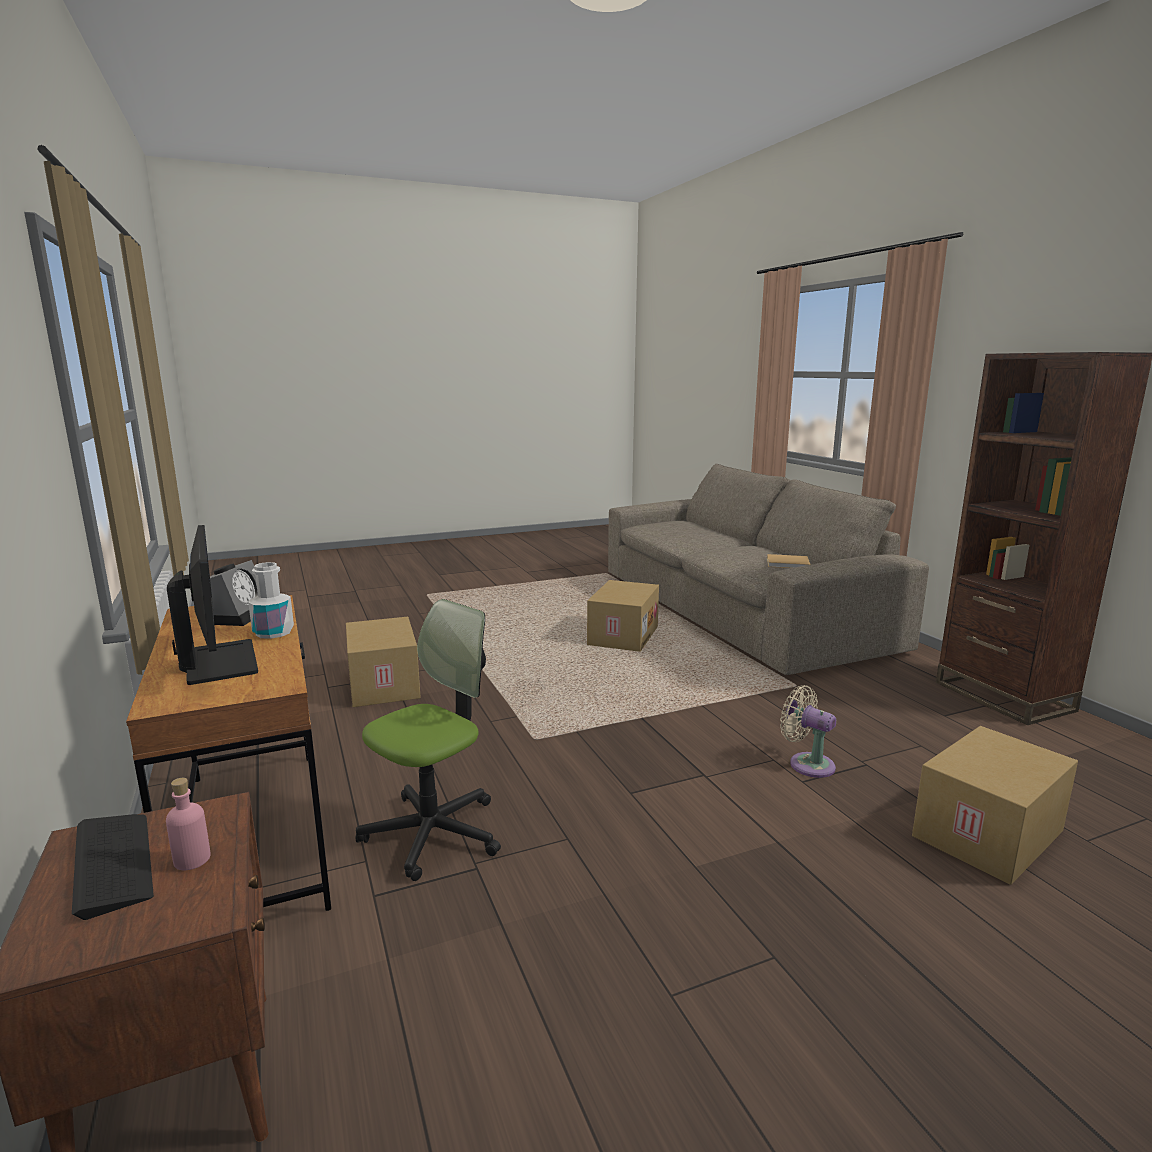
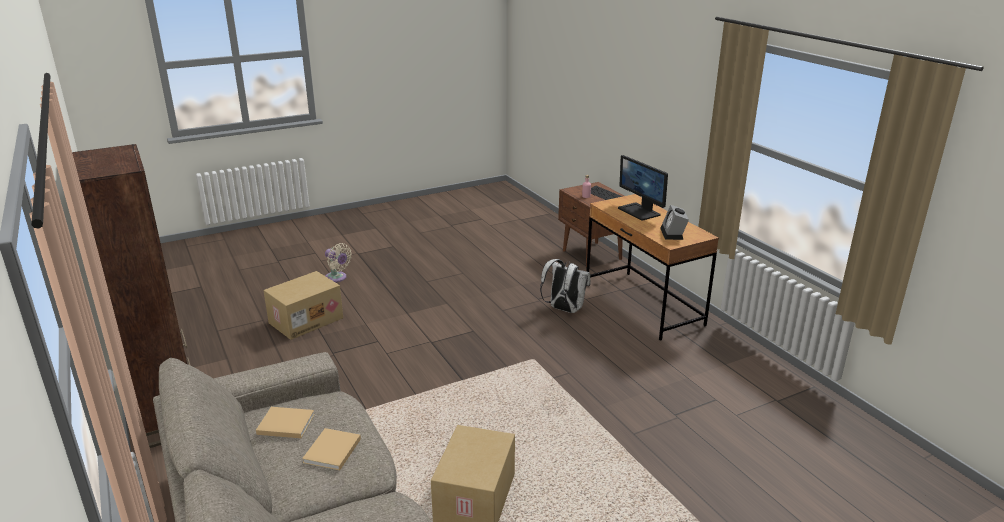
camera: 175 degrees right, 10 degrees up
(273, 632) = (639, 225): white bottle -> none
(382, 684) = (675, 404): cardboard box -> none
(433, 833) = (564, 309): office chair -> white backpack
(735, 553) = (331, 452): none -> beige book
(807, 763) = (368, 351): beige fan -> beige fan (337, 278)

